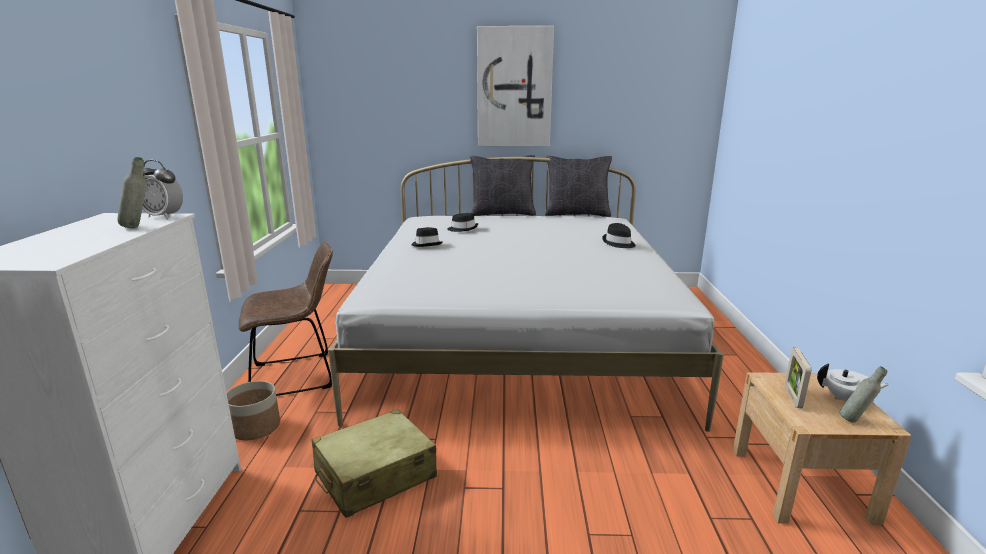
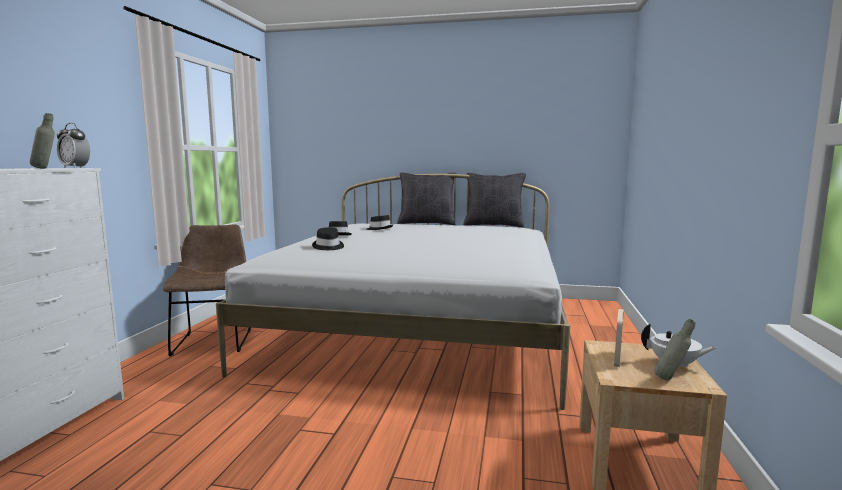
camera: 10 degrees right, 10 degrees down
(255, 427) = (155, 372): planter -> none
(298, 375) = (214, 341): brown chair -> brown chair turned 90 degrees counterclockwise
(375, 475) = (228, 413): beige suitcase -> none
(514, 88) = (438, 115): picture -> none
(618, 243) = (510, 239): black hat -> black hat (328, 247)

